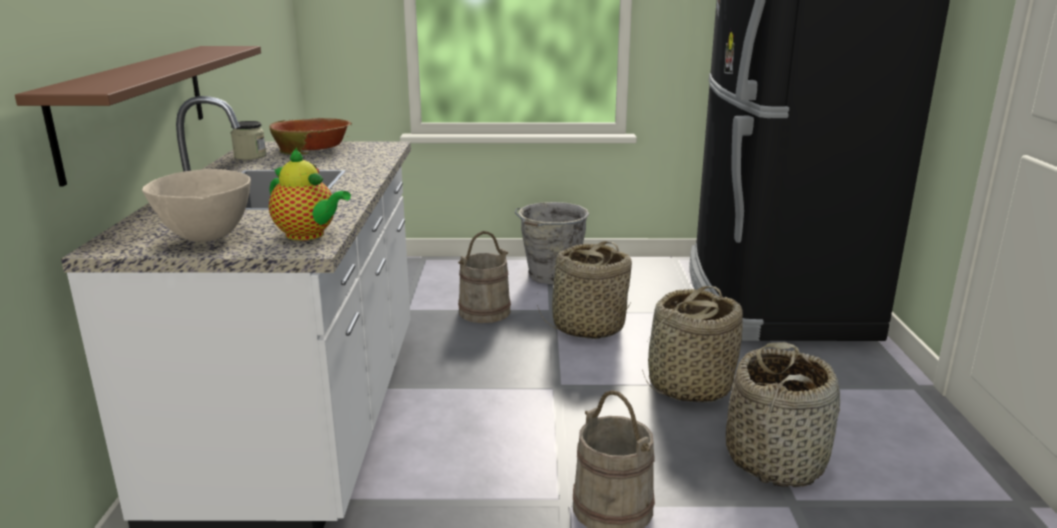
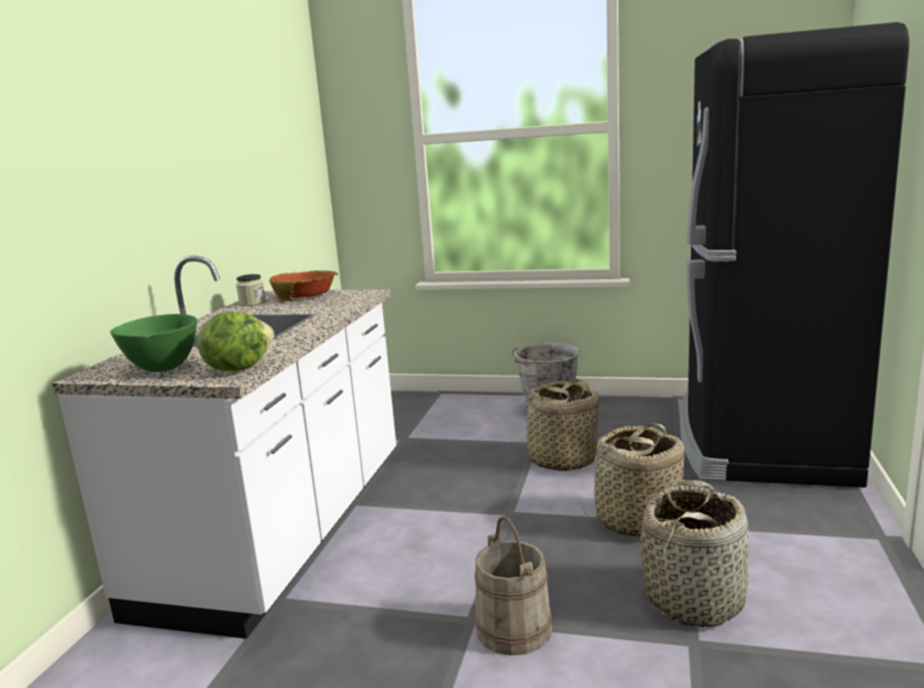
camera: 15 degrees right, 5 degrees down
(135, 106) = (143, 265): brown shelf -> none
(208, 237) = (164, 369): beige bowl -> green bowl
(308, 235) = (238, 368): teapot -> lettuce
(484, 311) = (472, 442): beige bucket -> none

